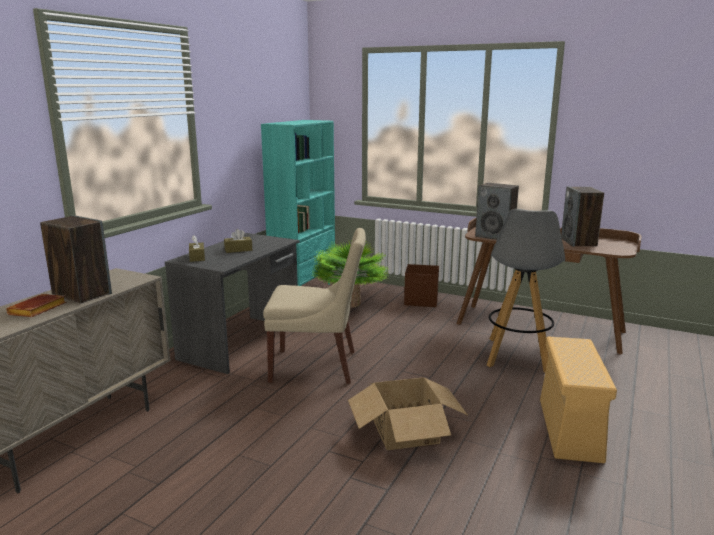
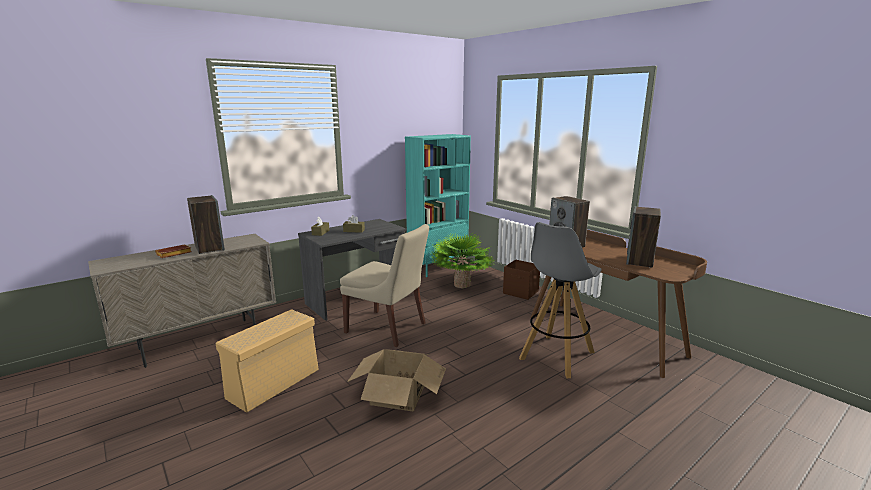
camera: 25 degrees right, 0 degrees up
(569, 428) = (534, 431): beige storage box -> beige storage box (275, 383)

